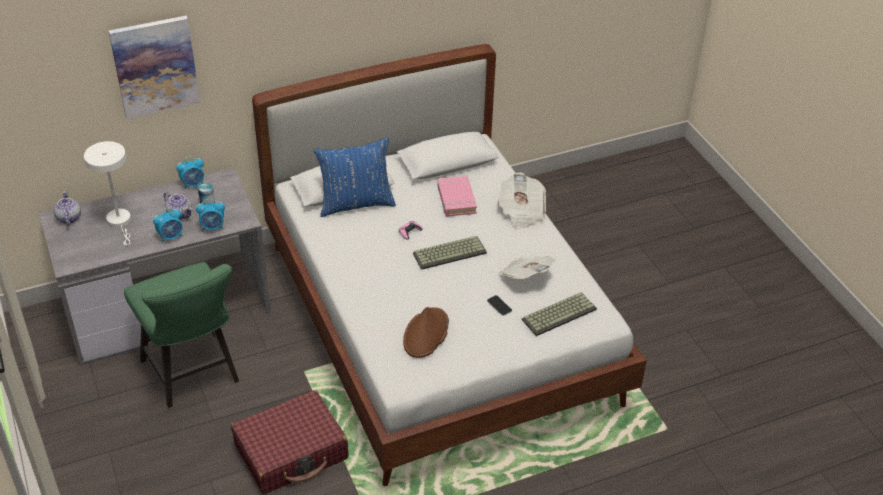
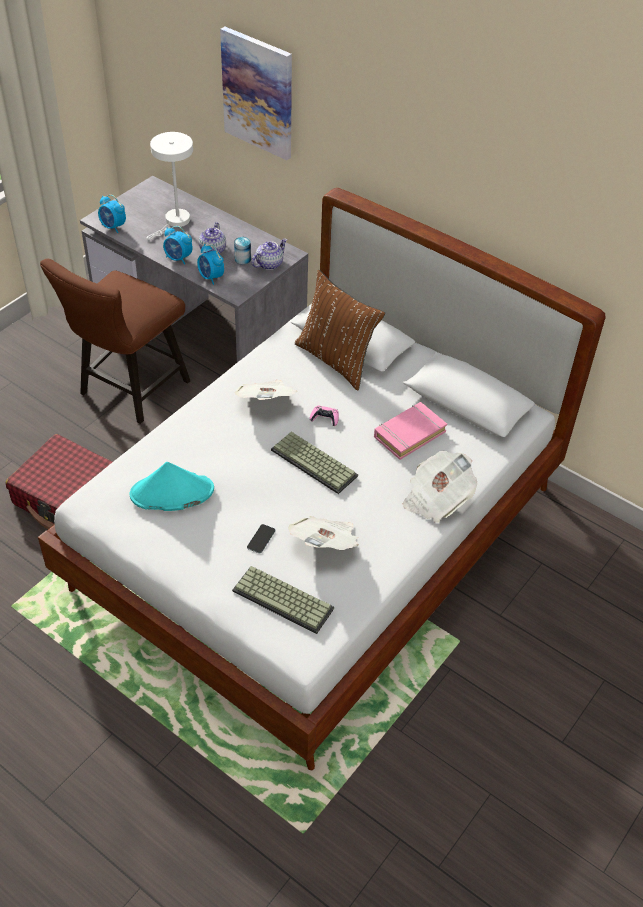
camera: 60 degrees right, 5 degrees up
(68, 218) = (158, 193): teapot -> teapot (269, 264)
(193, 184) = (261, 240): alarm clock -> alarm clock (113, 227)
(194, 375) = (129, 391): green chair -> brown chair
(356, 203) = (336, 360): blue pillow -> brown pillow
(369, 254) = (266, 402): none -> newspaper
(426, 333) = (171, 492): brown hat -> turquoise hat

